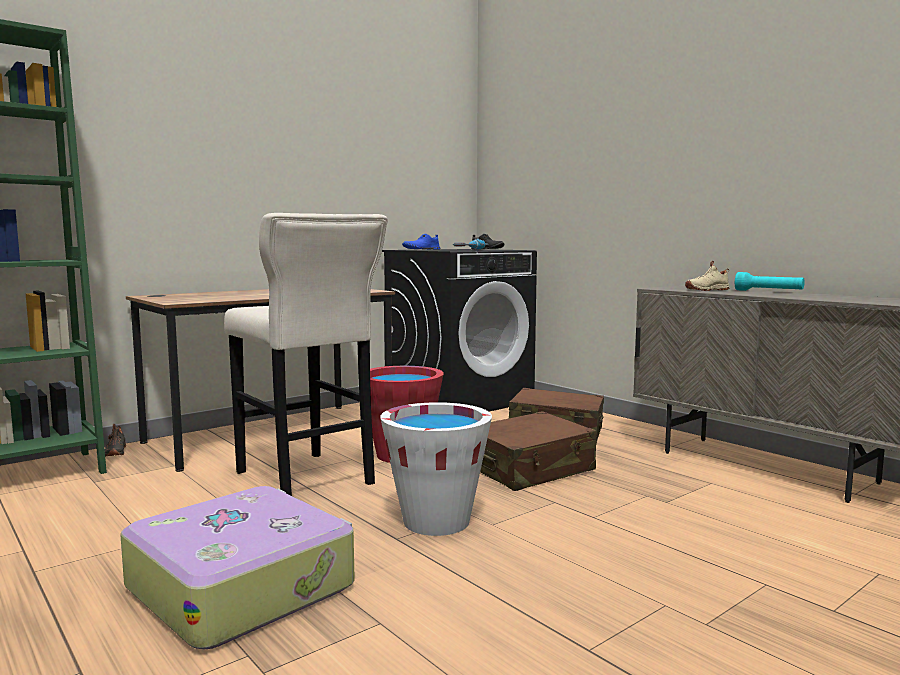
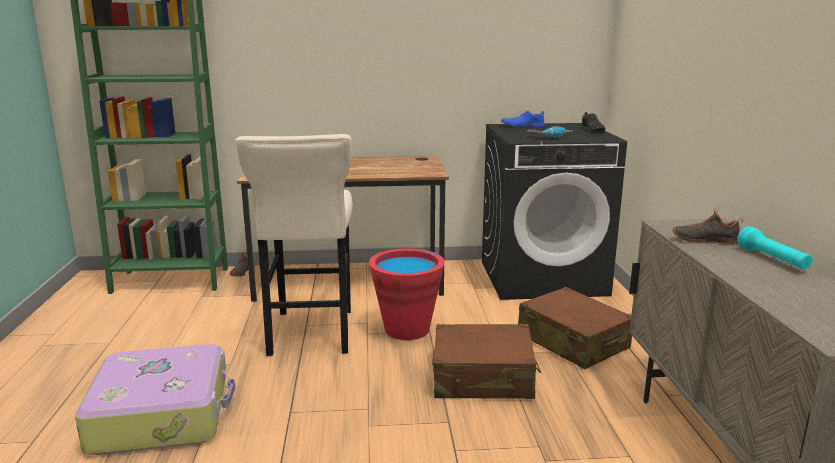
camera: 35 degrees right, 10 degrees up
(436, 521) = (336, 407): white bucket -> none
(706, 290) = (704, 240): beige shoe -> black shoe

